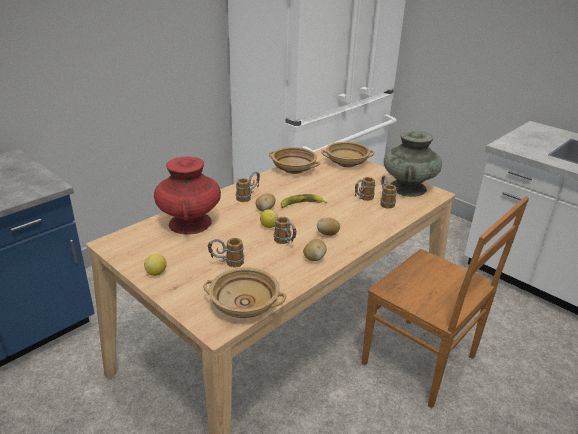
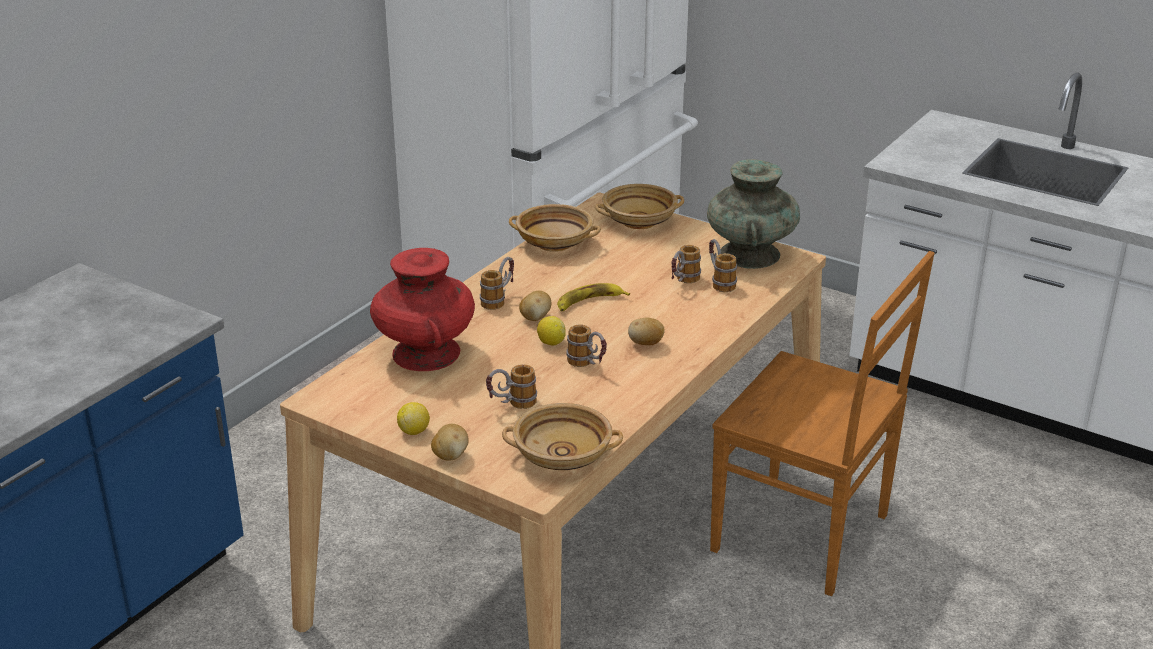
camera: 10 degrees left, 0 degrees up
(314, 258) = (637, 381): potato -> potato (450, 455)

